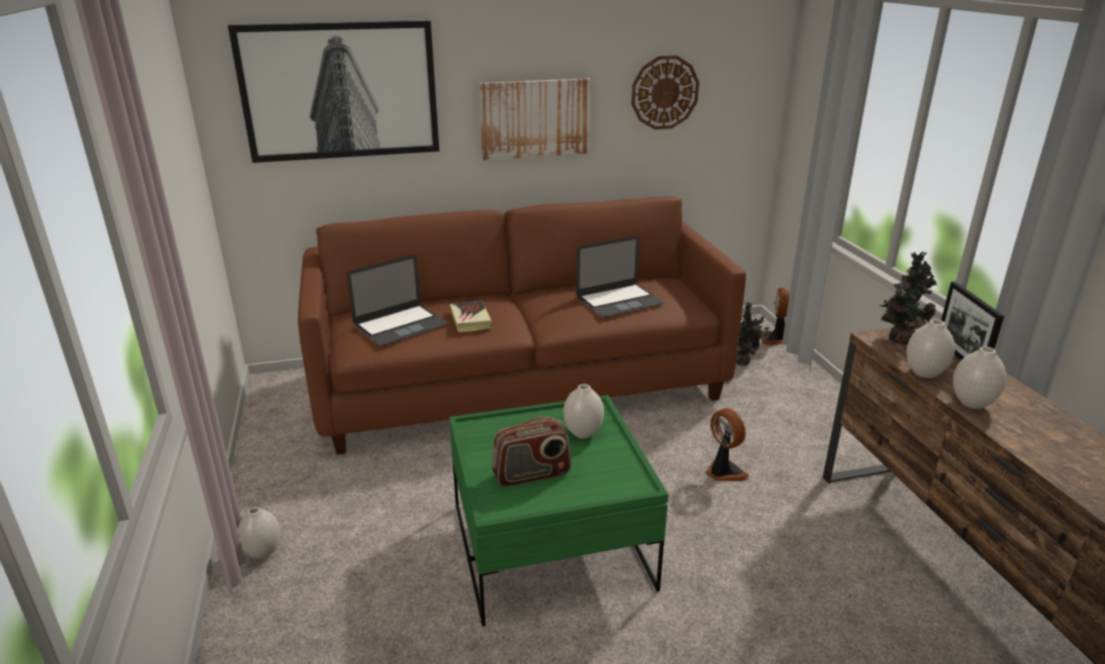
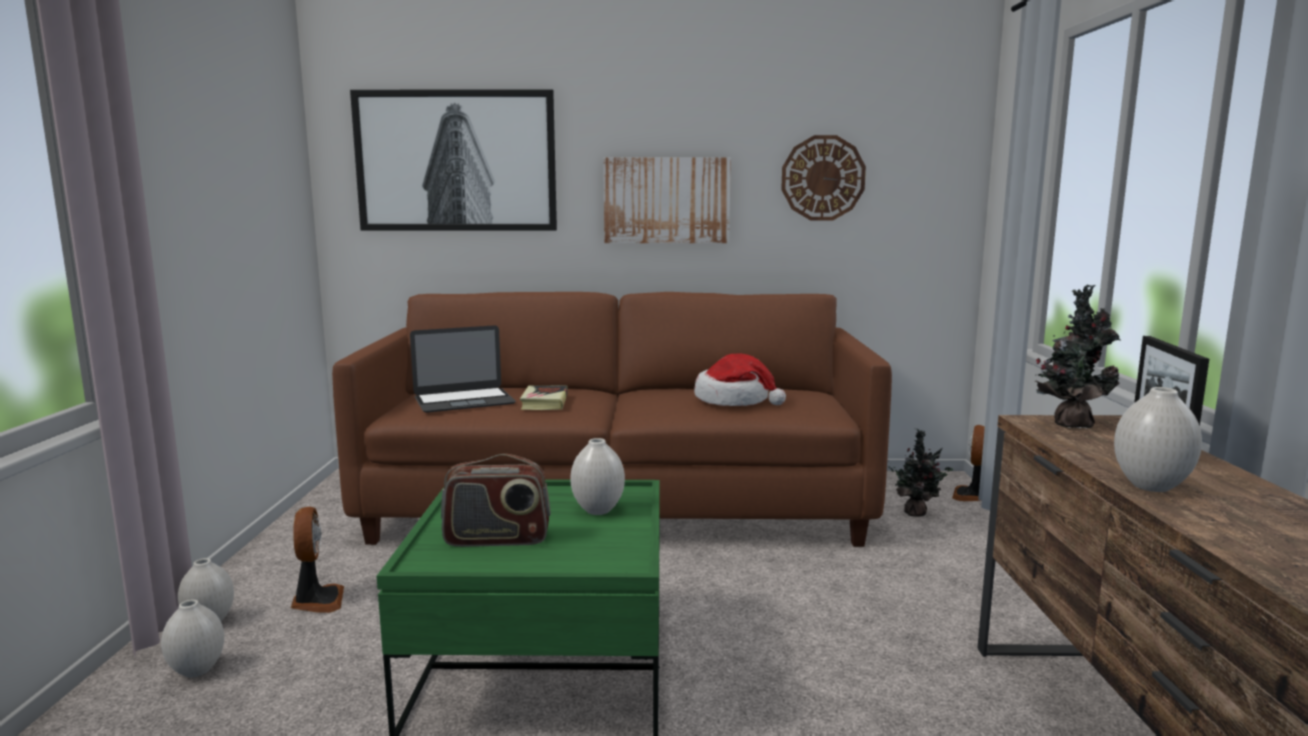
camera: 15 degrees right, 15 degrees down
(619, 300) = (734, 400): laptop -> hat
(723, 472) = (829, 623): fan -> fan (317, 601)
(924, 374) = (1087, 454): white vase -> white vase (196, 671)

